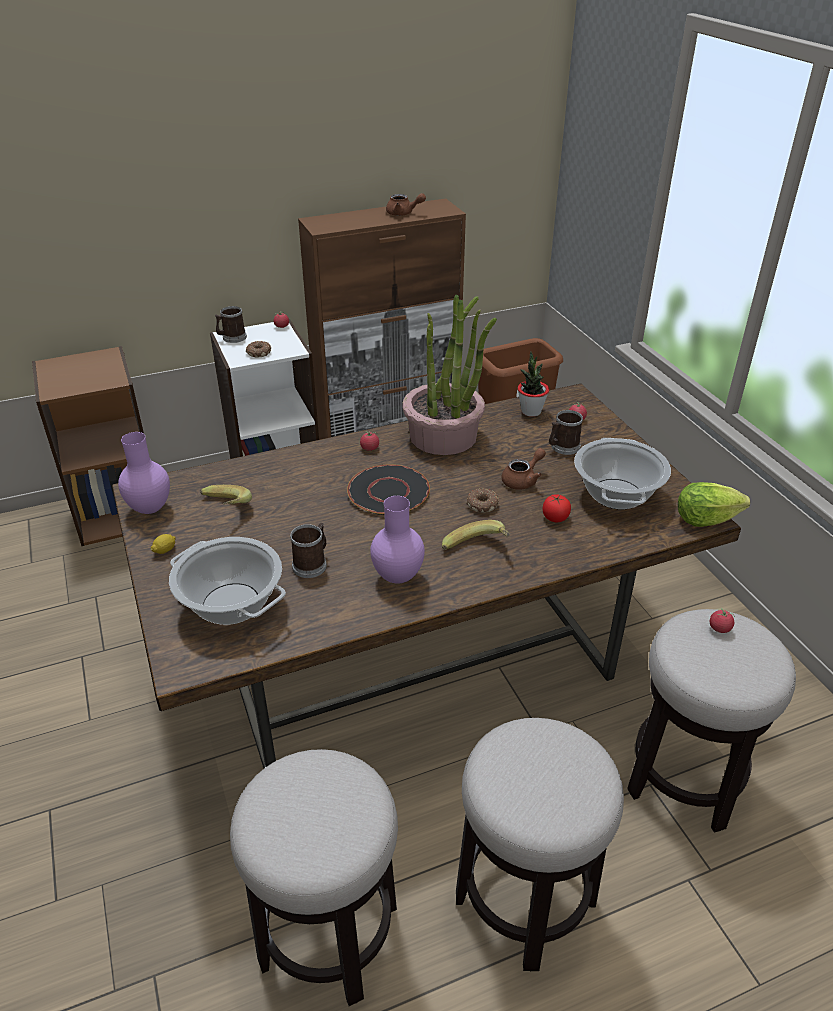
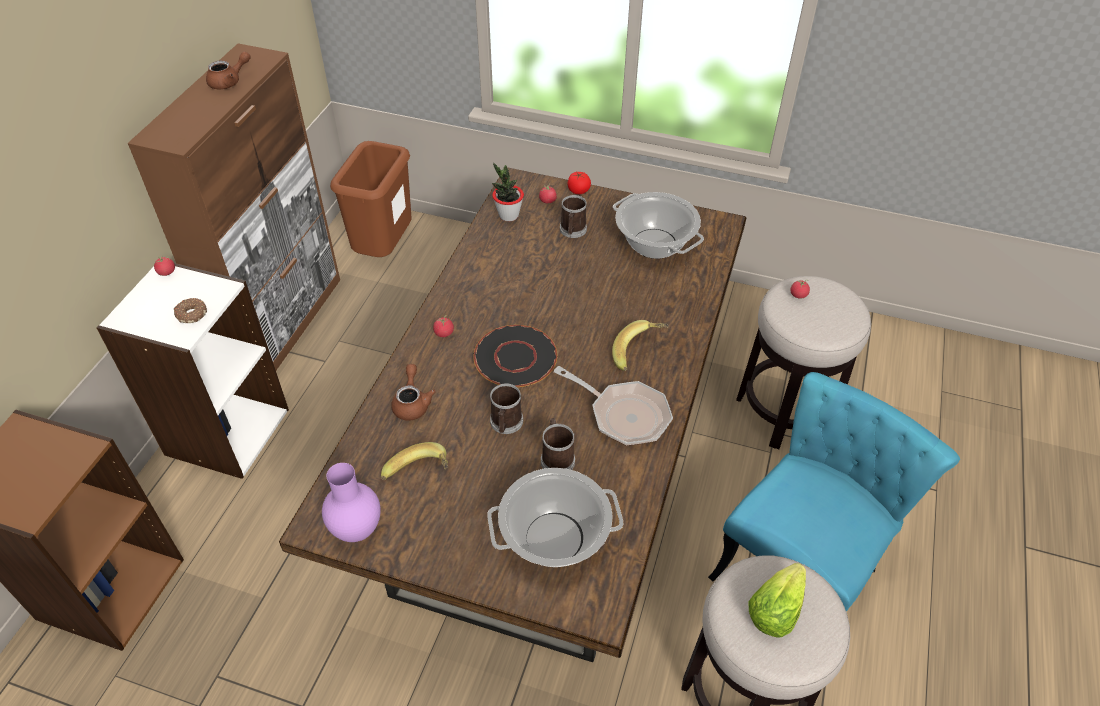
camera: 50 degrees left, 10 degrees up
(165, 550) = (433, 549): lemon -> none
(232, 338) = (133, 317): mug -> mug (505, 424)
(398, 576) = (624, 415): purple vase -> frying pan
(444, 436) = (481, 281): potted plant -> none
(482, 504) = (590, 316): donut -> none
(523, 480) = (586, 277): brown teapot -> brown teapot (412, 403)
(525, 899) = (803, 562): stool -> turquoise chair
(555, 518) = (646, 290): tomato -> tomato (578, 190)
(705, 519) = (723, 225): lettuce -> lettuce (774, 611)

